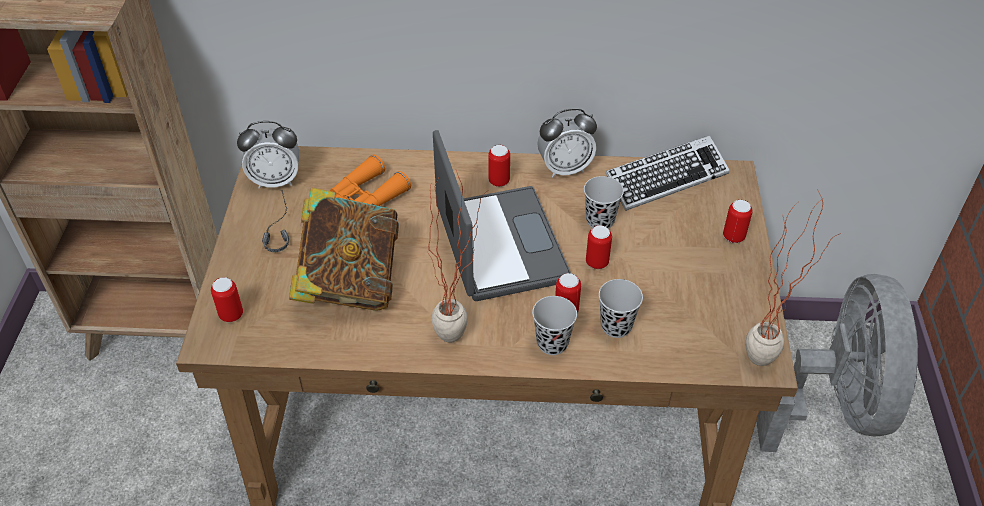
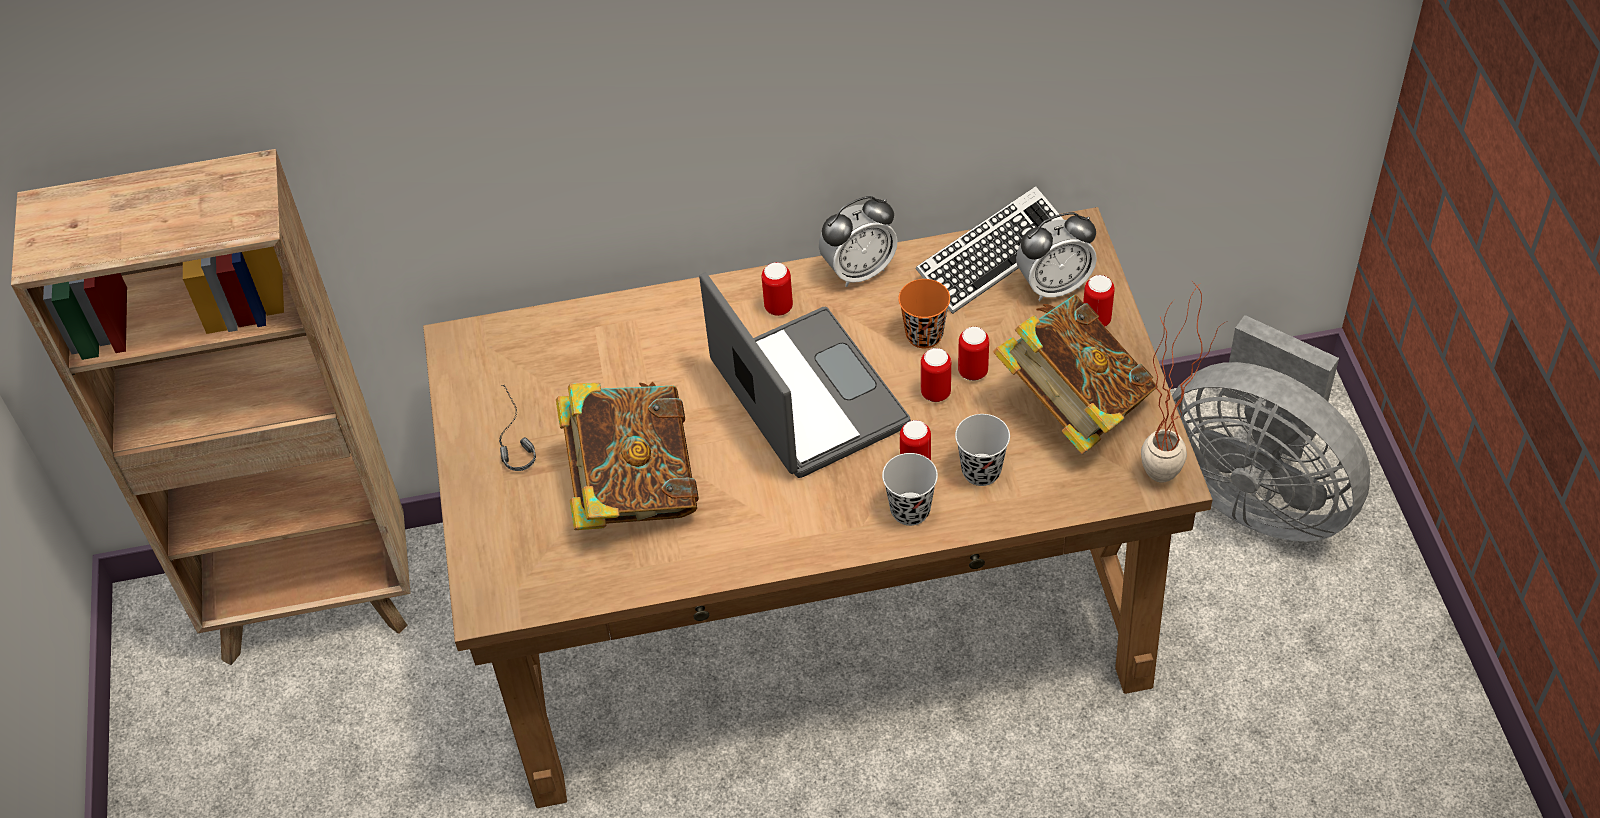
camera: 10 degrees left, 5 degrees up
(231, 315) = (499, 565): can -> can (973, 372)
(275, 181) = (483, 370): alarm clock -> alarm clock (1054, 286)
(366, 197) = (612, 368): orange binoculars -> none
(461, 337) = (797, 528): potted plant -> none
(600, 221) = (924, 335): black cup -> orange cup
(700, 294) = (1073, 406): none -> book
(831, 404) = (1256, 492): grey fan -> grey fan turned 135 degrees clockwise

